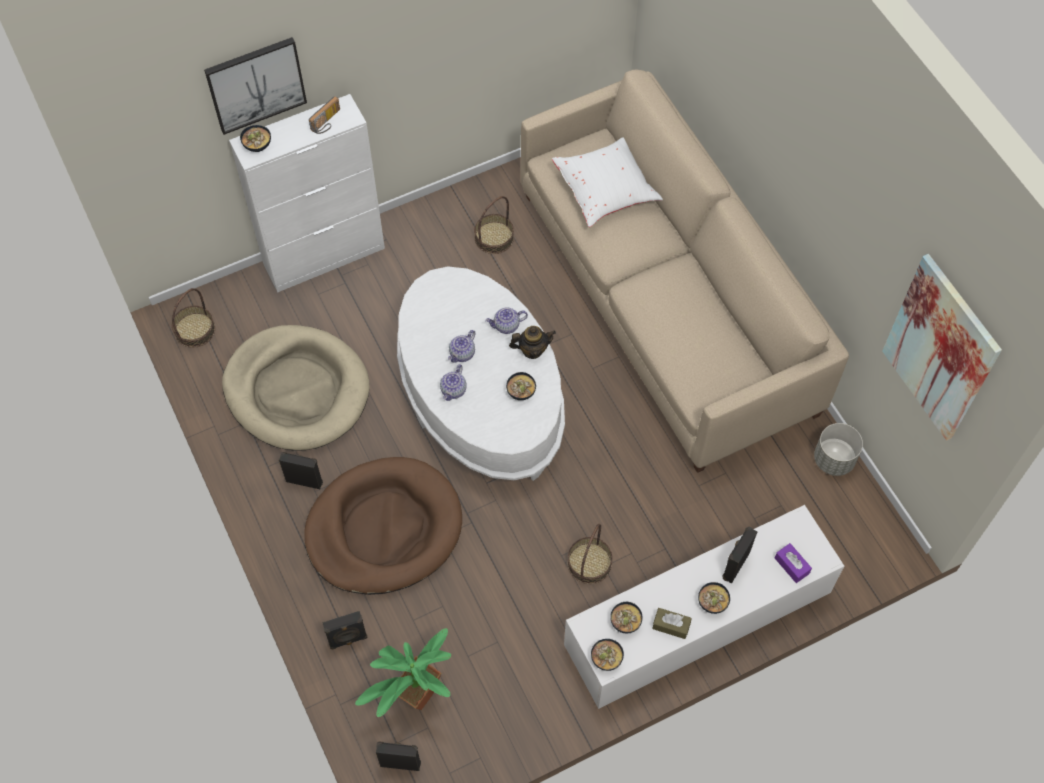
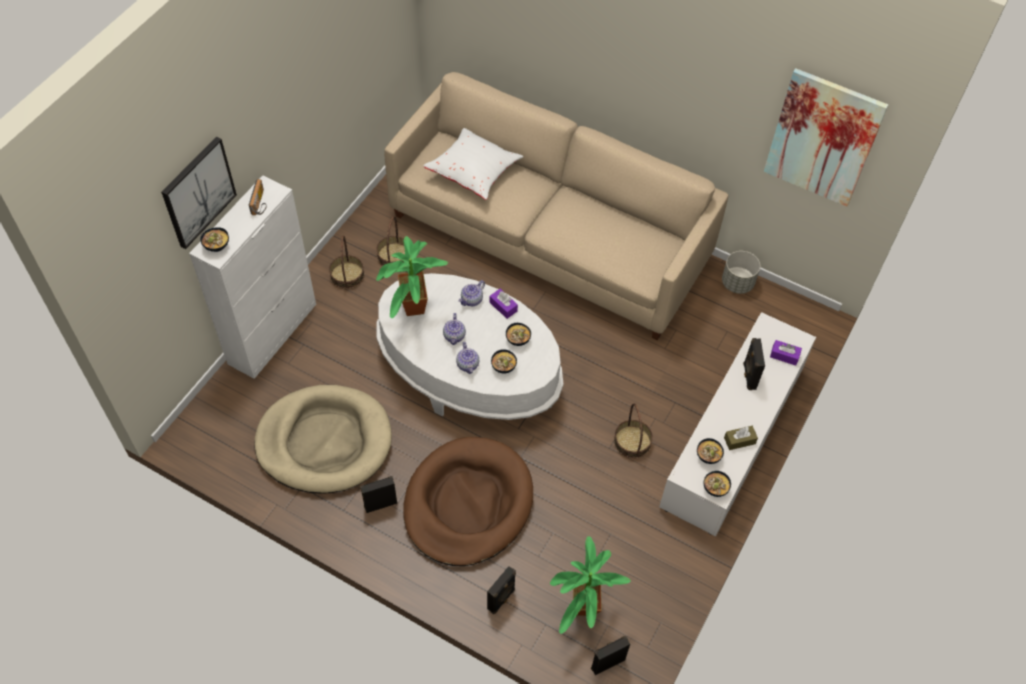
camera: 35 degrees left, 5 degrees down
(194, 330) = (206, 441): basket -> basket (347, 275)
(439, 307) = (412, 312): none -> potted plant
(532, 350) = (503, 307): teapot -> purple tissue box
(711, 603) = (753, 410): bowl -> bowl (503, 367)

